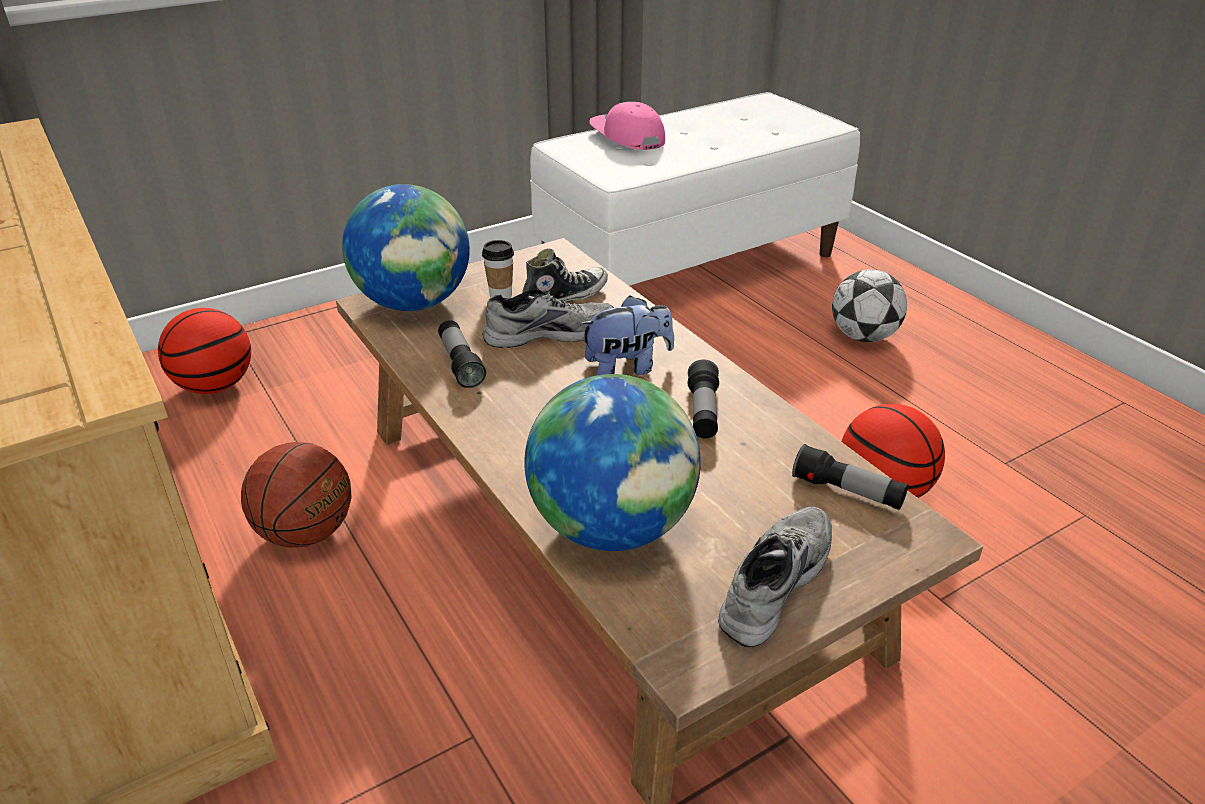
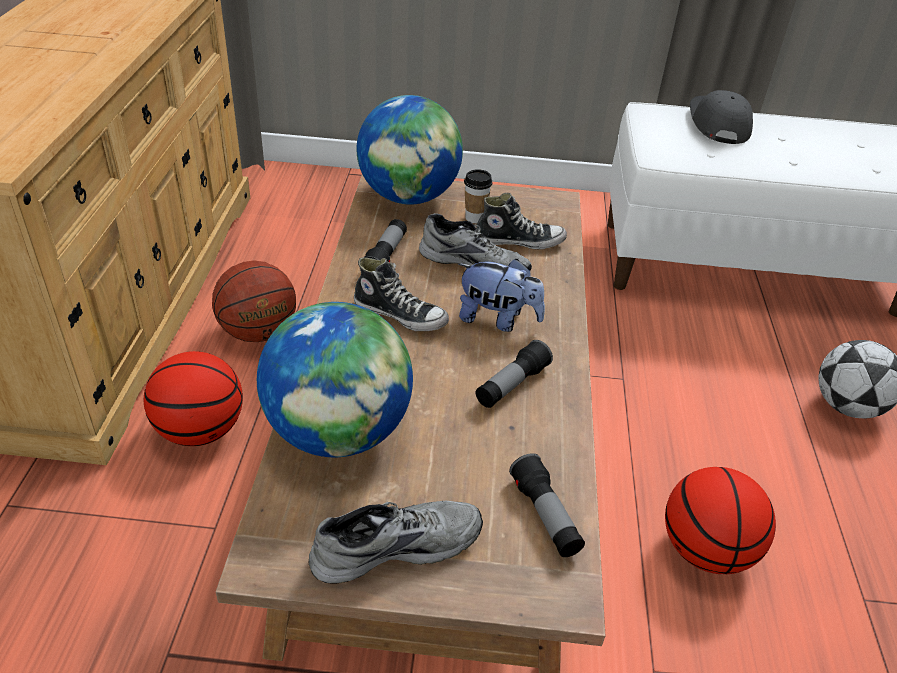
camera: 35 degrees right, 5 degrees up
(215, 386) = (304, 205): basketball -> basketball (200, 431)
(539, 405) = (400, 315): none -> shoe
(626, 137) = (717, 124): pink cap -> grey cap

